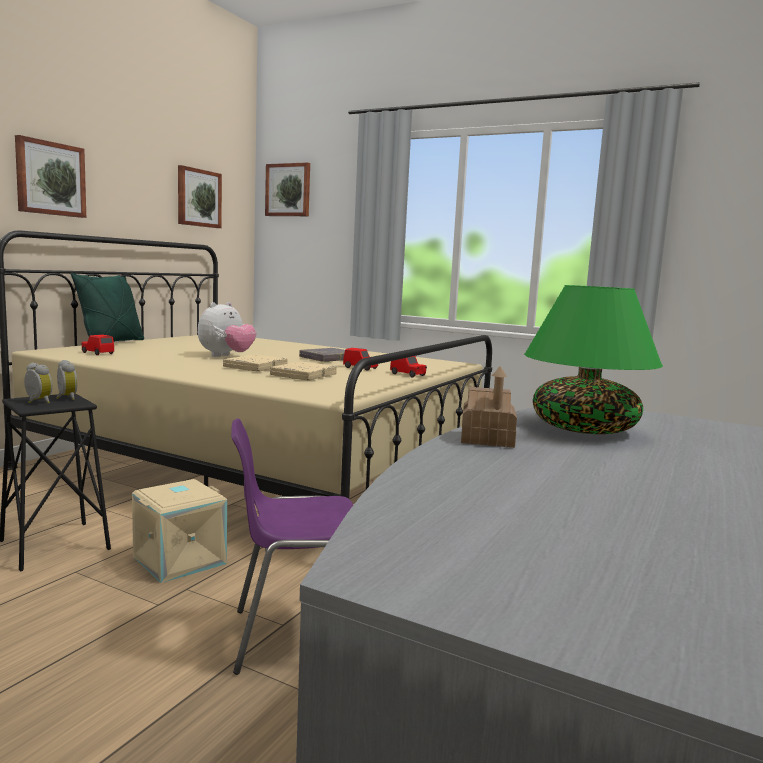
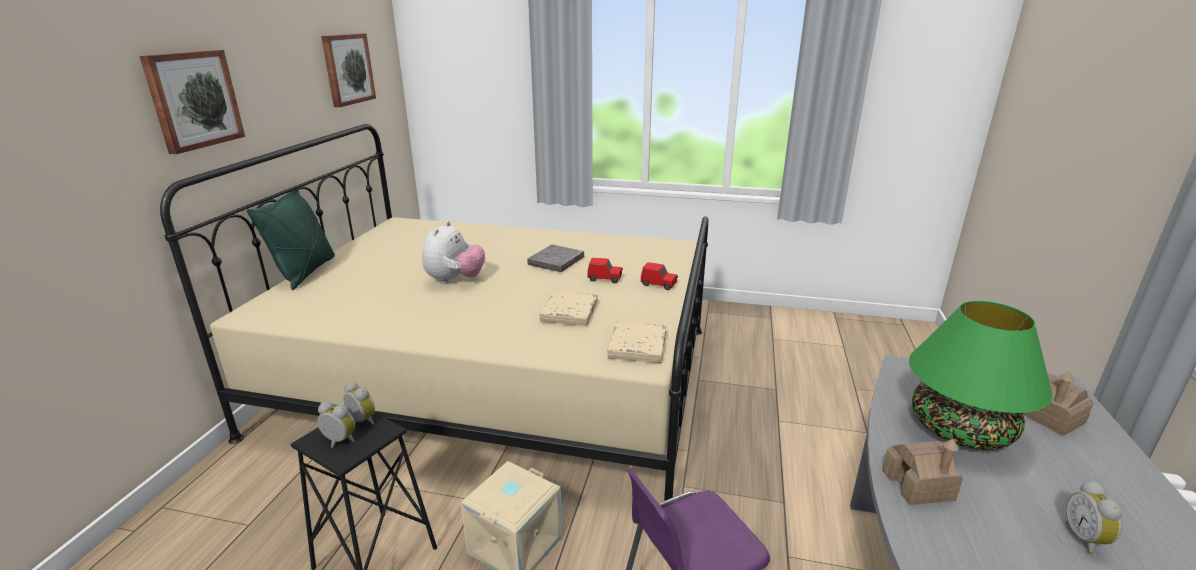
camera: 15 degrees left, 15 degrees up
(97, 353) = (314, 306): red toy car -> none
(255, 367) = (507, 302): beige book -> beige book (637, 346)
(288, 190) = (441, 41): picture -> none
(627, 476) = (1086, 539): none -> alarm clock
(703, 437) = (1051, 418): none -> toy house

